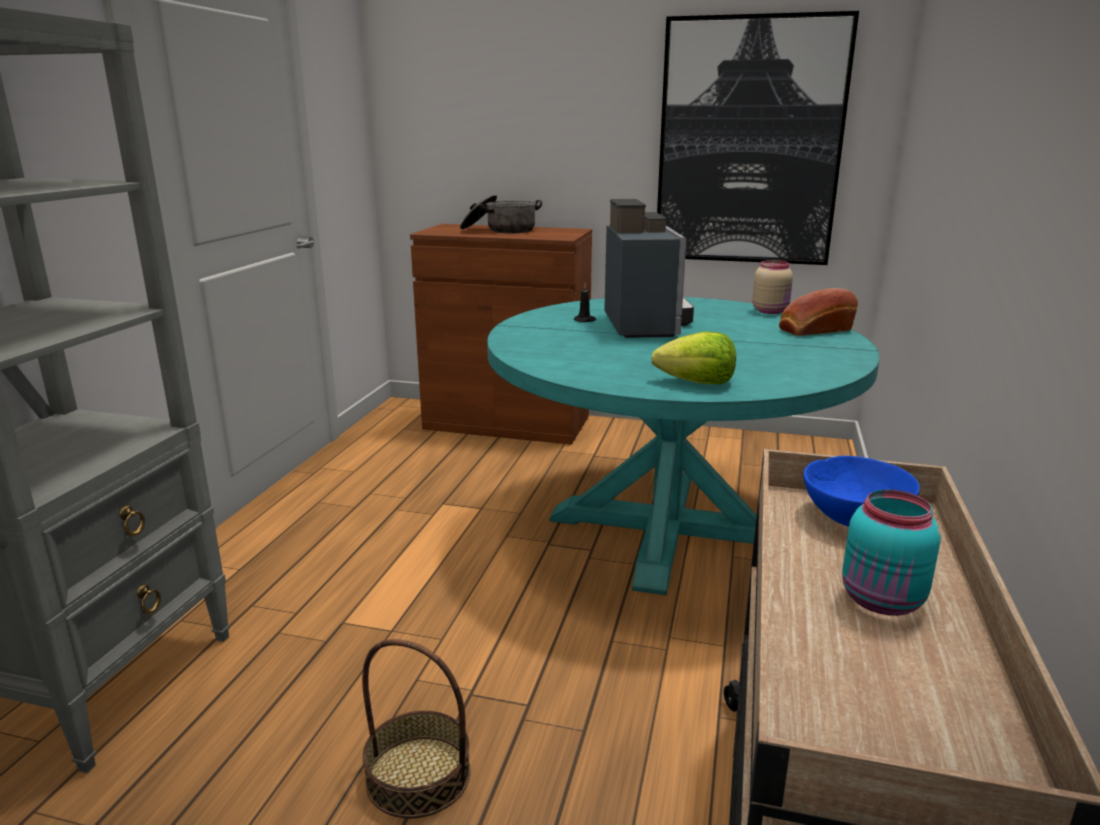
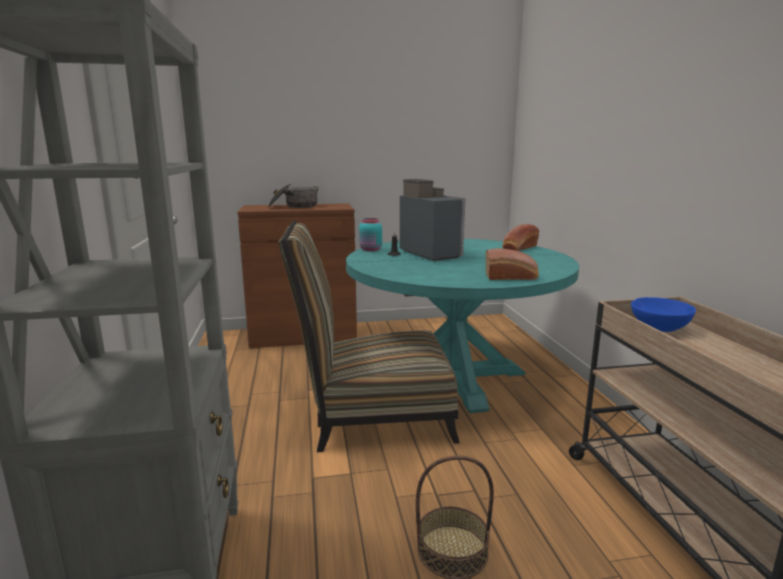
camera: 25 degrees left, 5 degrees down
(489, 559) = (371, 416): none -> chair
(697, 383) = (511, 277): lettuce -> bread
(749, 143) = (438, 149): picture -> none
(771, 311) = (482, 241): beige jar -> none
(882, 602) = (726, 358): turquoise jar -> turquoise jar (371, 249)

